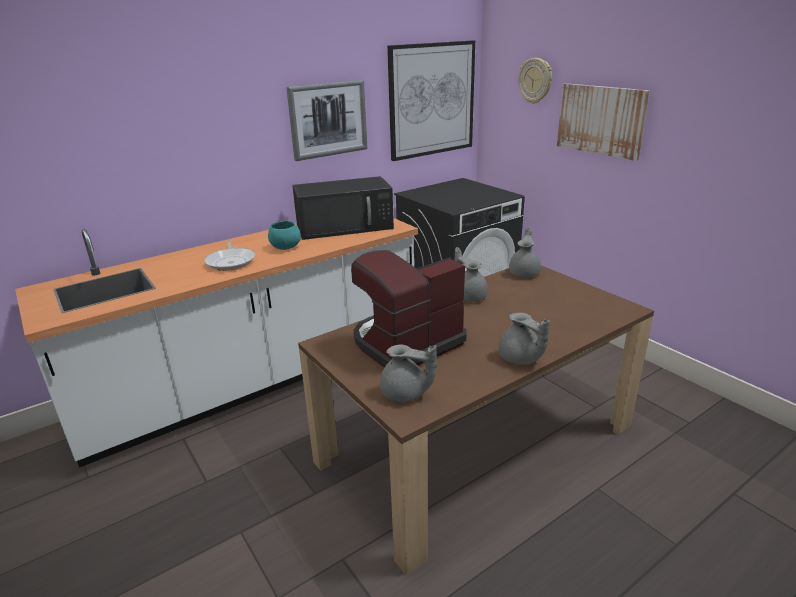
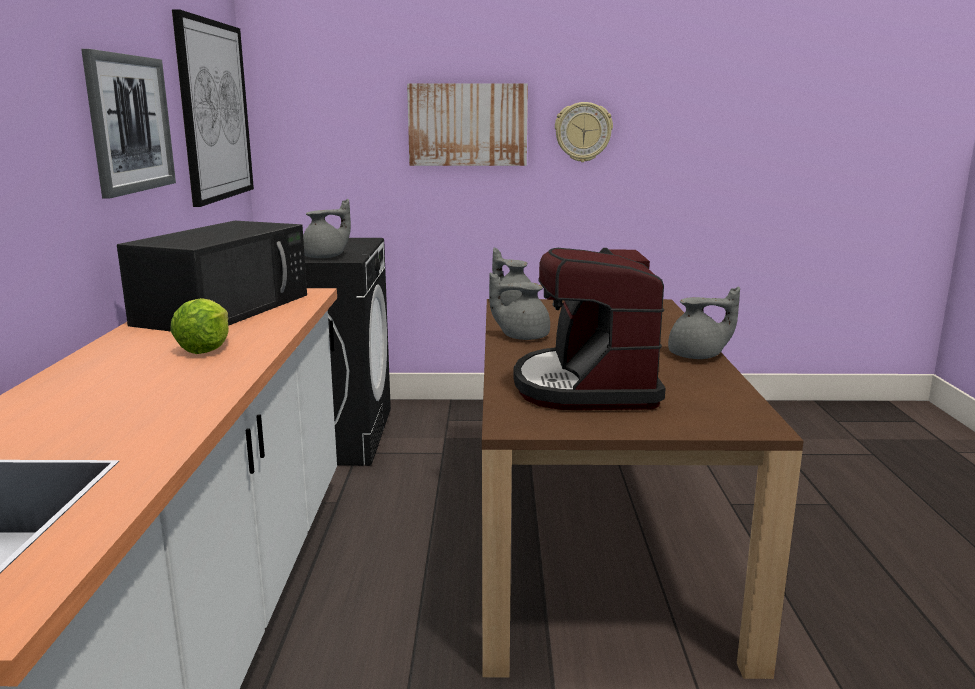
camera: 55 degrees left, 10 degrees down
(231, 261) = (160, 386): frying pan -> none
(285, 247) = (206, 348): turquoise bowl -> lettuce
(405, 394) = (709, 415): grey teapot -> grey teapot (326, 257)
(535, 80) = (355, 84): wall clock -> wall clock (583, 132)

